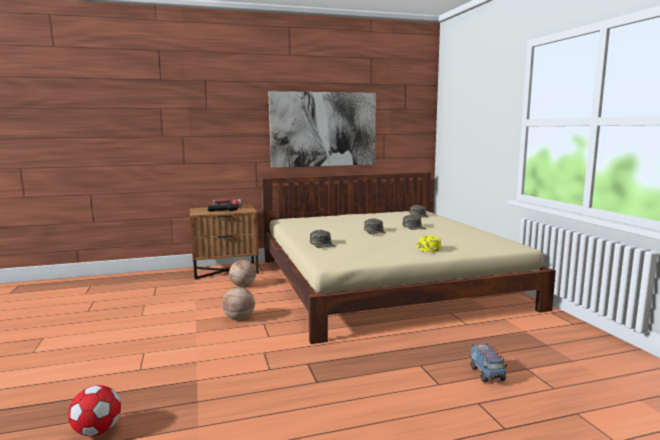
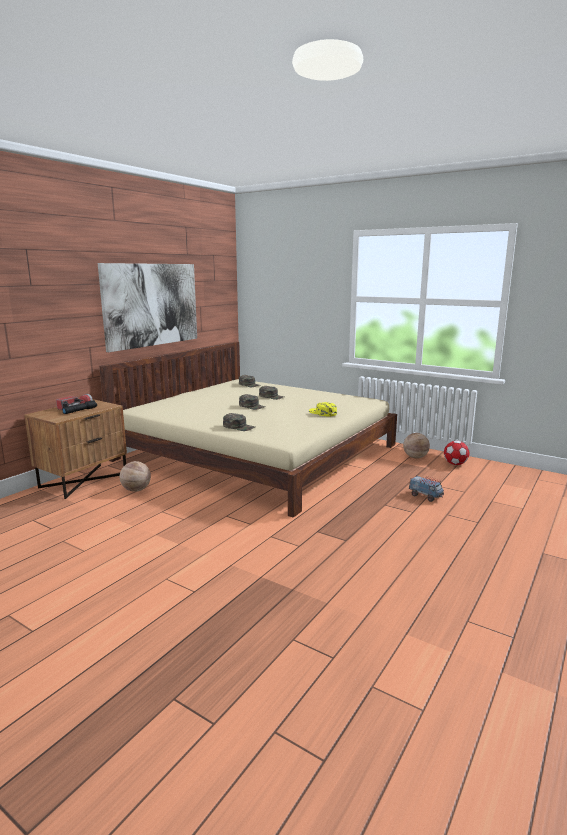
camera: 40 degrees left, 5 degrees up
(97, 431) = (261, 645): football -> football (455, 464)
(239, 318) = (195, 519): basketball -> basketball (415, 457)

